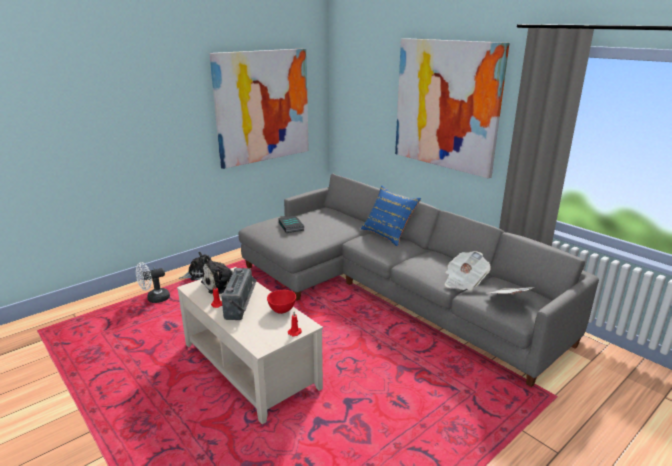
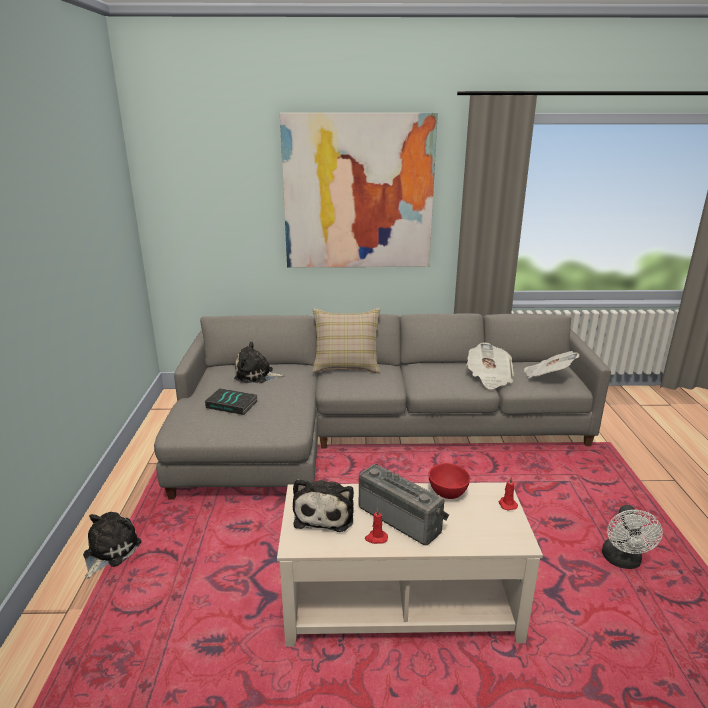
camera: 50 degrees left, 0 degrees up
(154, 299) = (104, 632): white fan -> white fan (622, 561)
(262, 106) = (87, 236): picture -> none
(331, 219) = (256, 375): none -> plush toy
(388, 234) = (346, 365): blue pillow -> beige pillow

